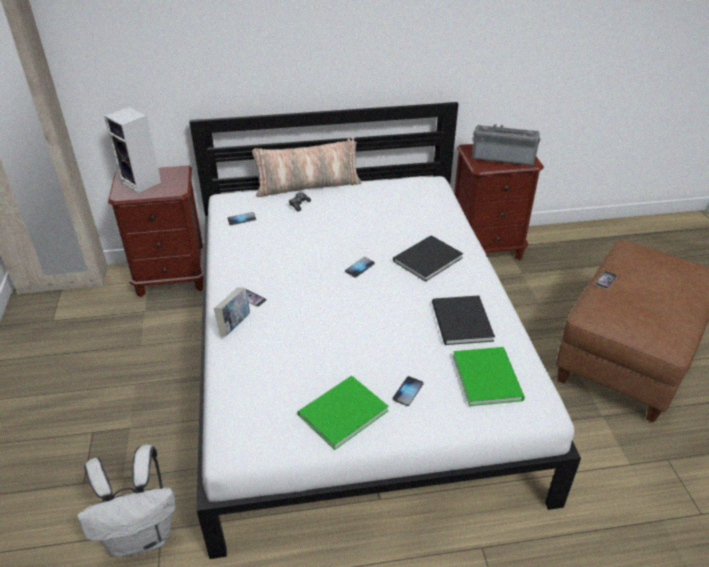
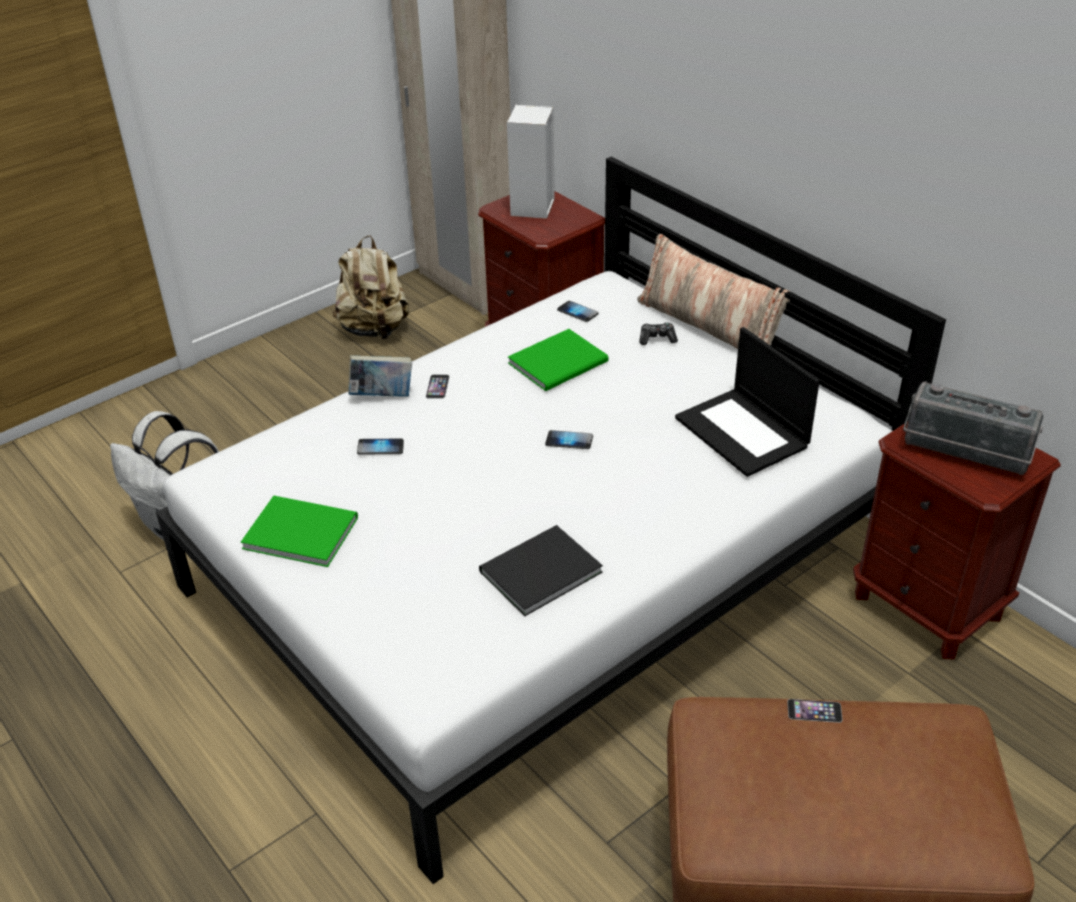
camera: 60 degrees right, 0 degrees up
(49, 340) = (374, 329): none -> beige backpack
(408, 391) = (370, 571): phone -> phone (380, 448)
(409, 211) = (743, 432): none -> laptop
(425, 259) = (645, 490): black book -> none
(488, 375) = (450, 632): green book -> green book (561, 362)
(503, 157) = (964, 454): radio -> radio turned 135 degrees clockwise

